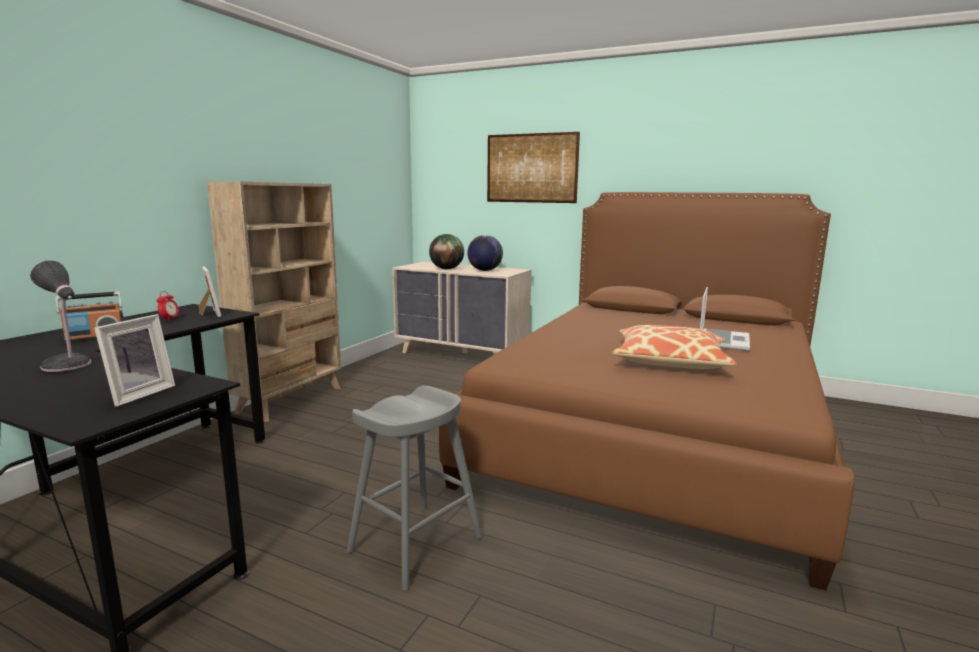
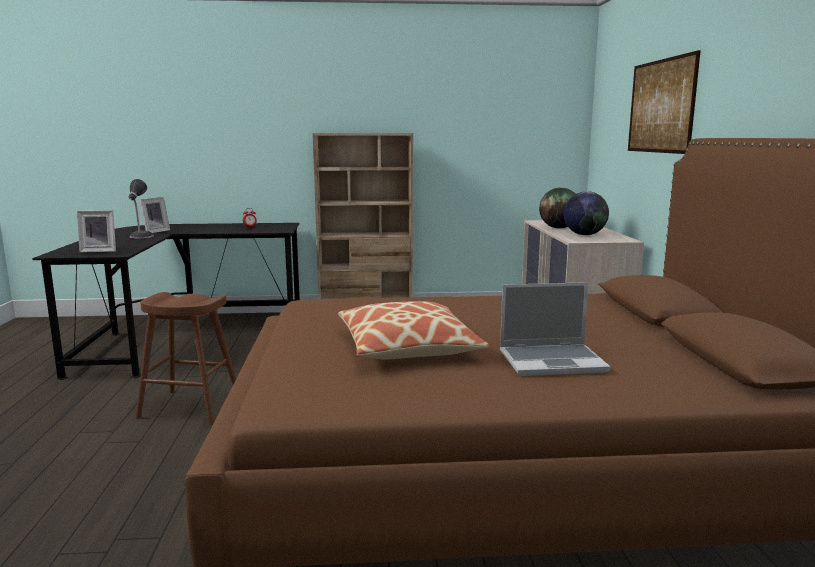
camera: 60 degrees right, 0 degrees up
(95, 338) = (196, 229): radio -> none
(209, 314) = (274, 228): picture frame -> picture frame (154, 231)
(416, 544) = (191, 407): grey stool -> brown stool

